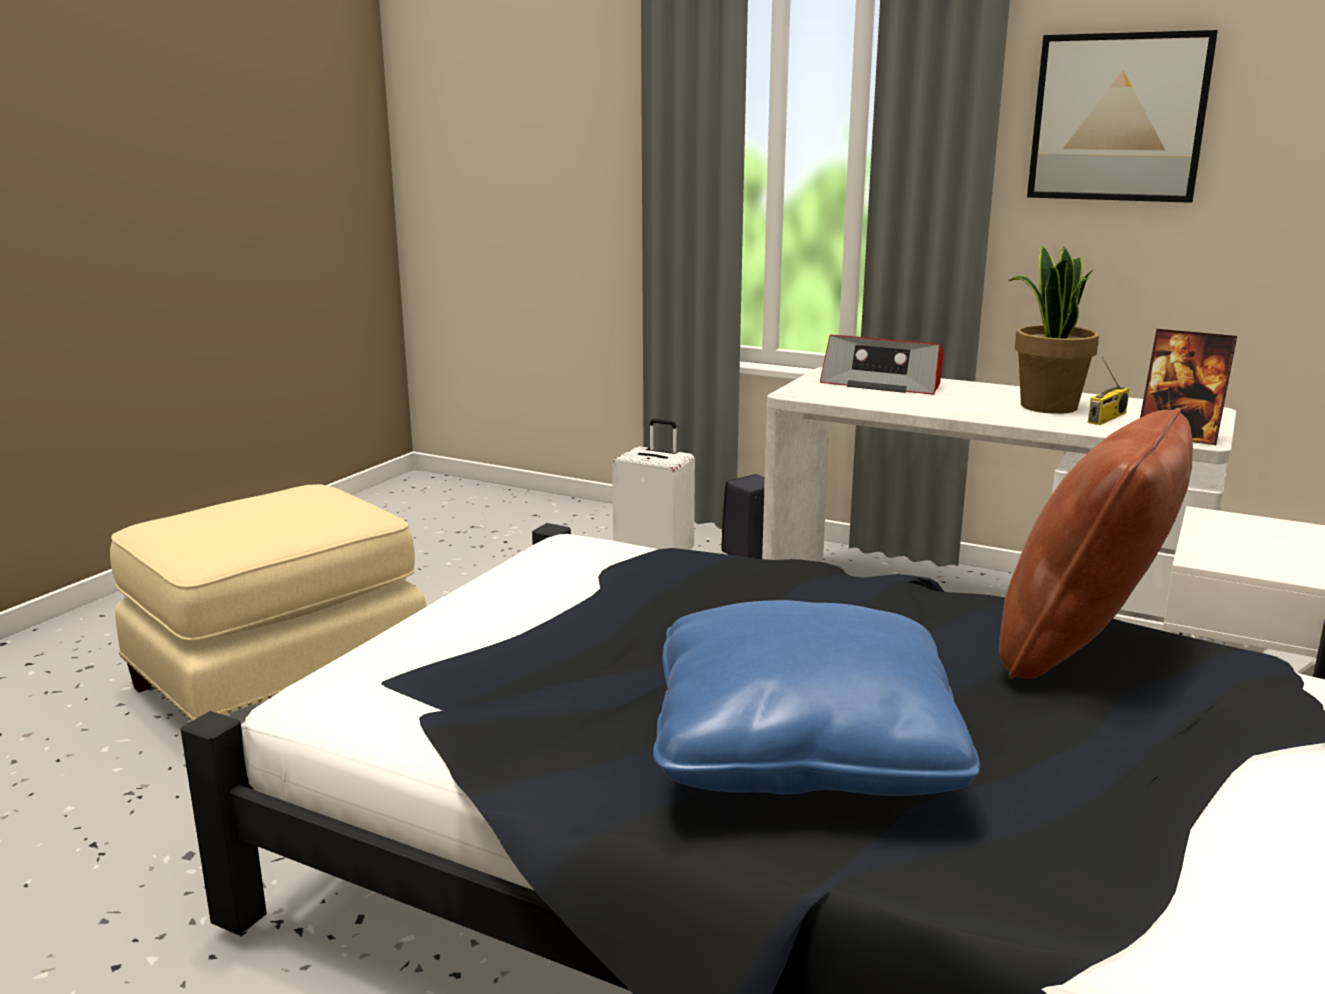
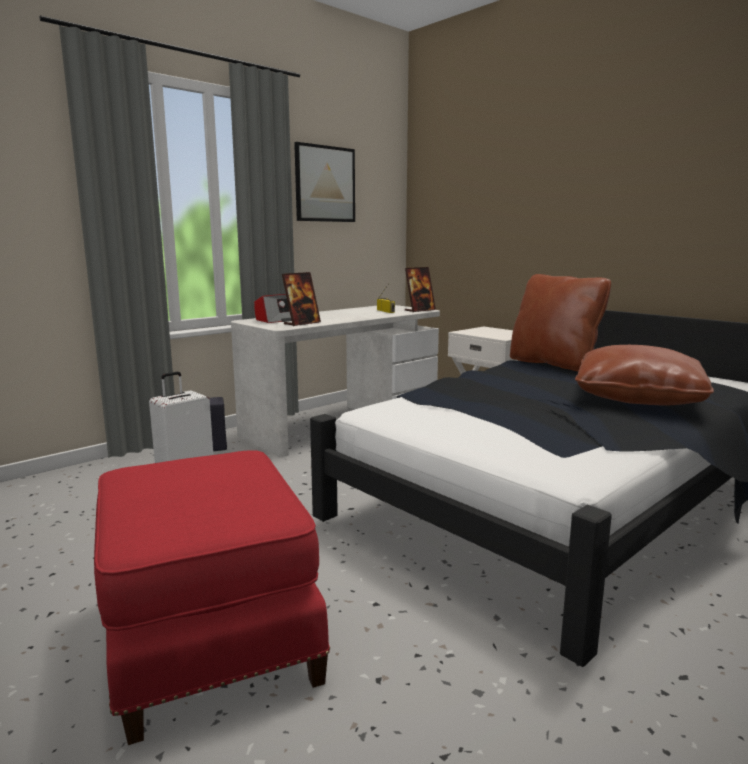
camera: 70 degrees left, 5 degrees down
(280, 679) = (208, 637): beige ottoman -> red ottoman
(803, 748) = (637, 398): blue pillow -> brown pillow
(850, 396) = (302, 323): none -> picture frame
(1047, 406) = (359, 312): potted plant -> none

